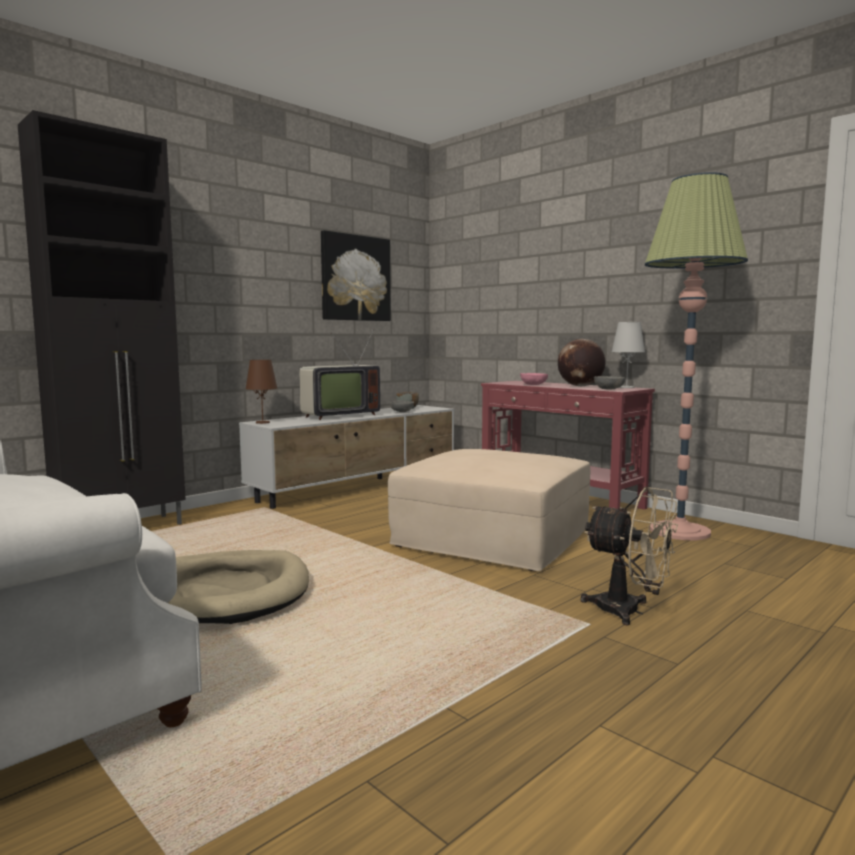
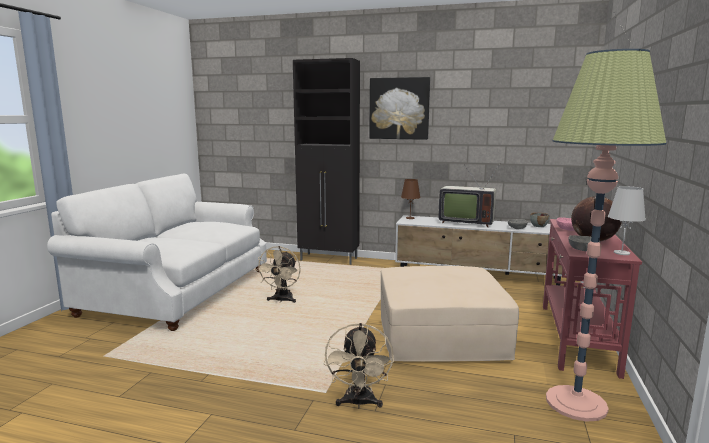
camera: 60 degrees right, 5 degrees up
(227, 593) = (282, 300): beige dog bed -> beige fan
(355, 278) = (508, 122): picture -> picture (399, 108)

